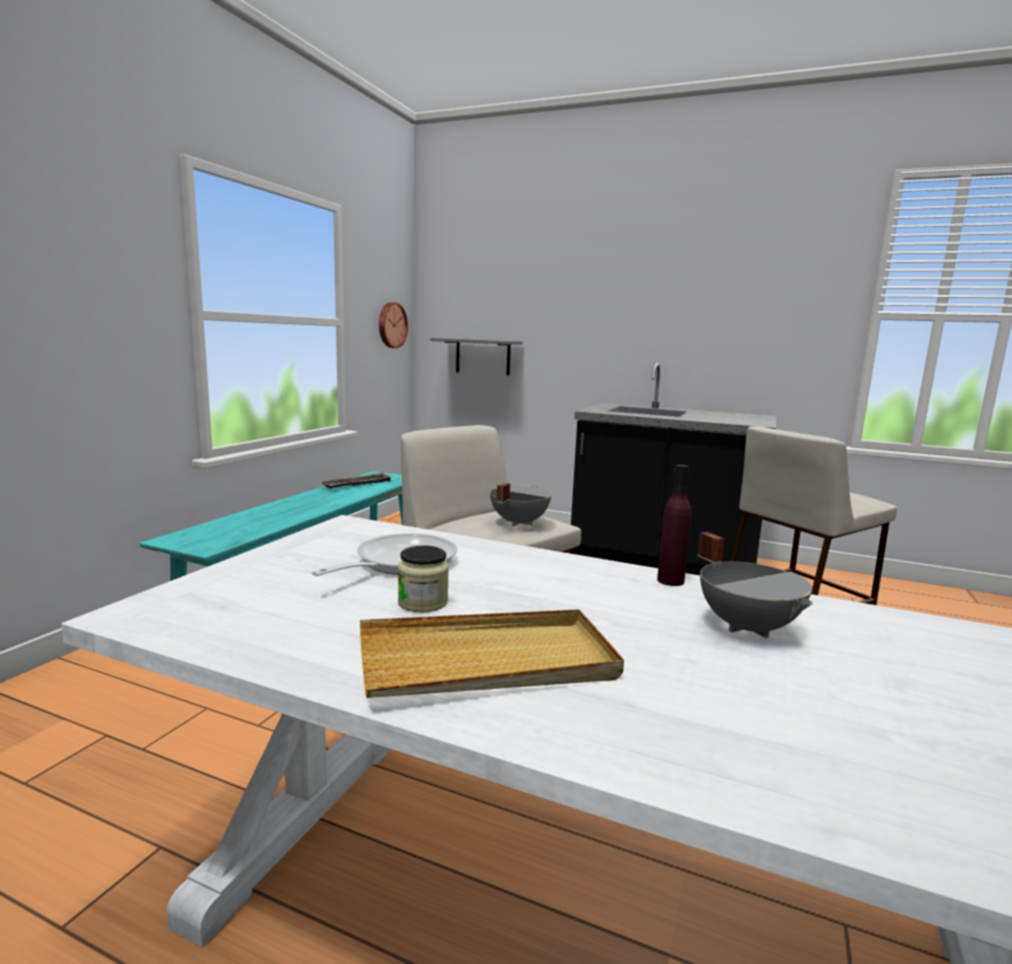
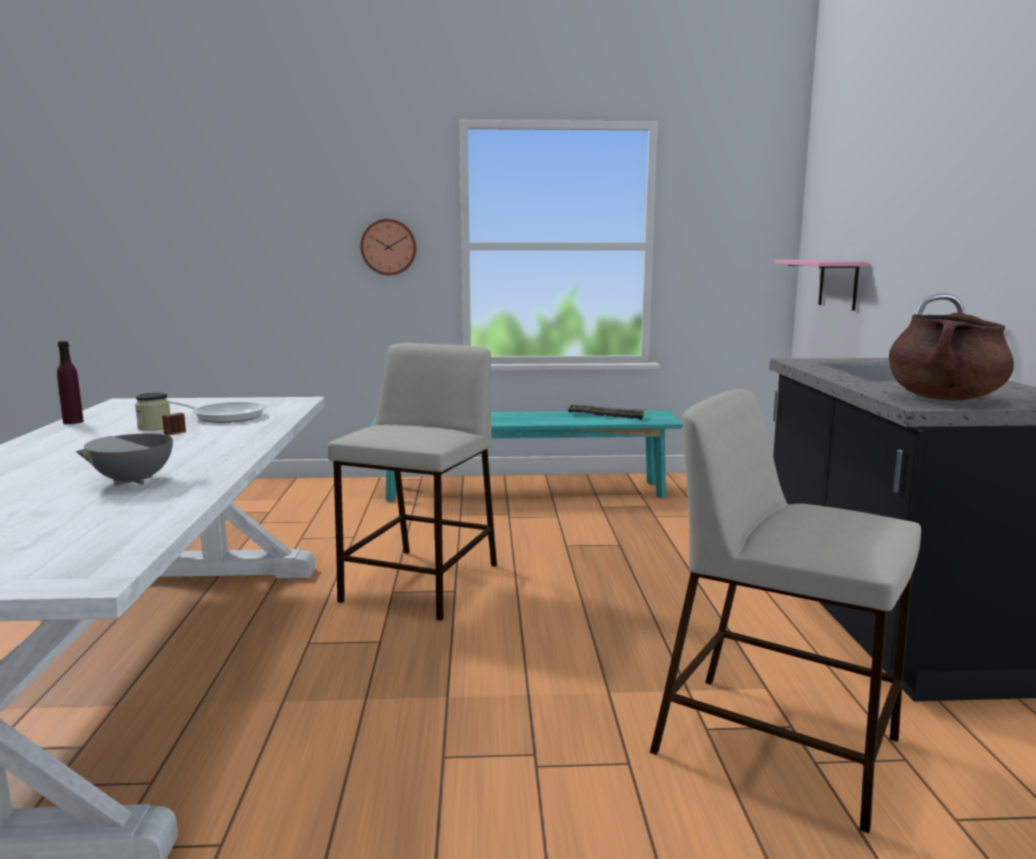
camera: 65 degrees right, 0 degrees up
(391, 325) = (747, 246): wall clock -> wall clock (389, 247)
(483, 356) = (838, 284): grey shelf -> pink shelf
(487, 661) = (71, 444): beige tray -> none
(518, 522) = (403, 433): grey cooking pot -> none
(670, 581) = (227, 462): purple bottle -> purple bottle (73, 422)
(742, 420) = (944, 398): none -> brown cooking pot

